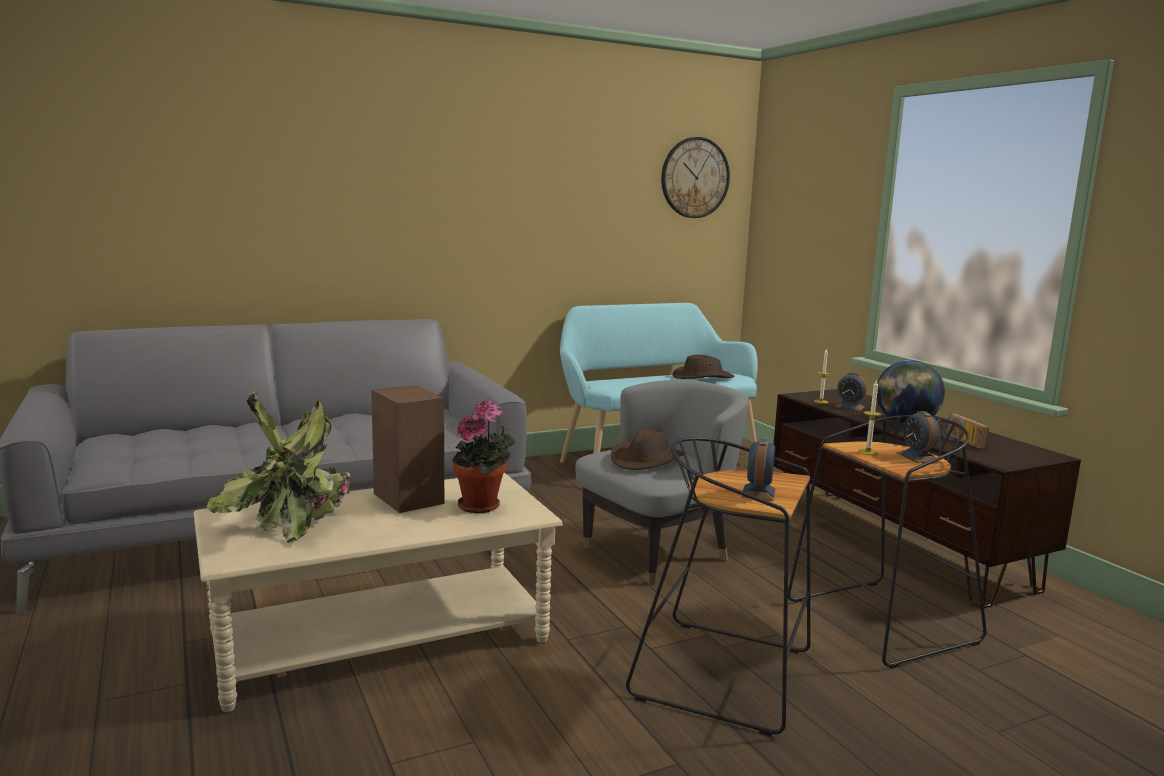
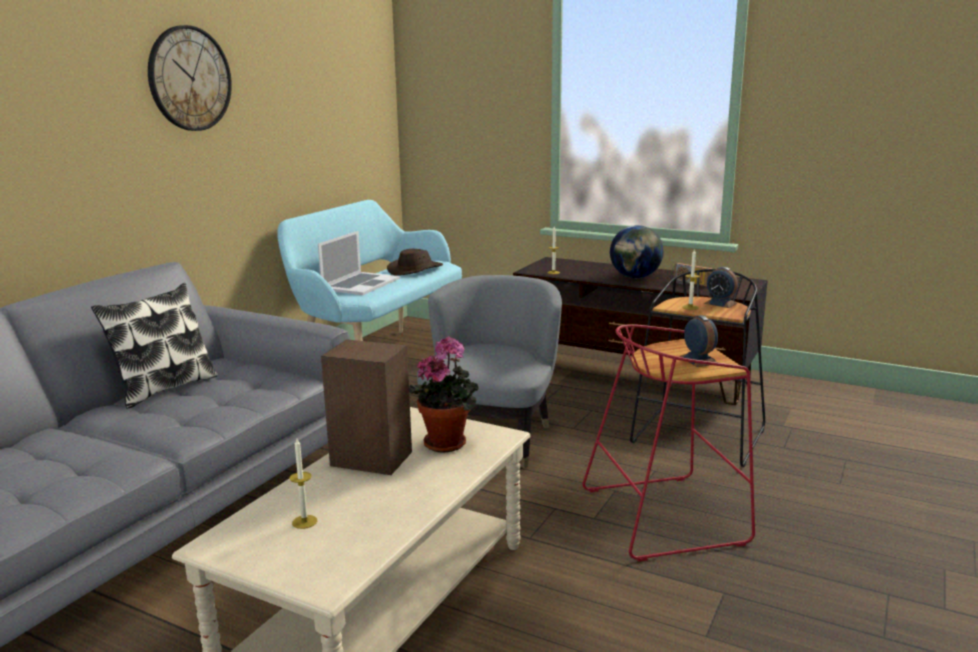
camera: 35 degrees left, 5 degrees up
(291, 520) = (304, 522): potted plant -> candle
(371, 417) = (164, 388): none -> pillow
(632, 378) = (360, 284): none -> laptop
(646, 460) = (483, 358): brown hat -> none
(694, 178) = (355, 74): wall clock -> wall clock (189, 79)
(726, 674) = (665, 515): black stool -> red stool
(850, 407) = (579, 272): alarm clock -> none

